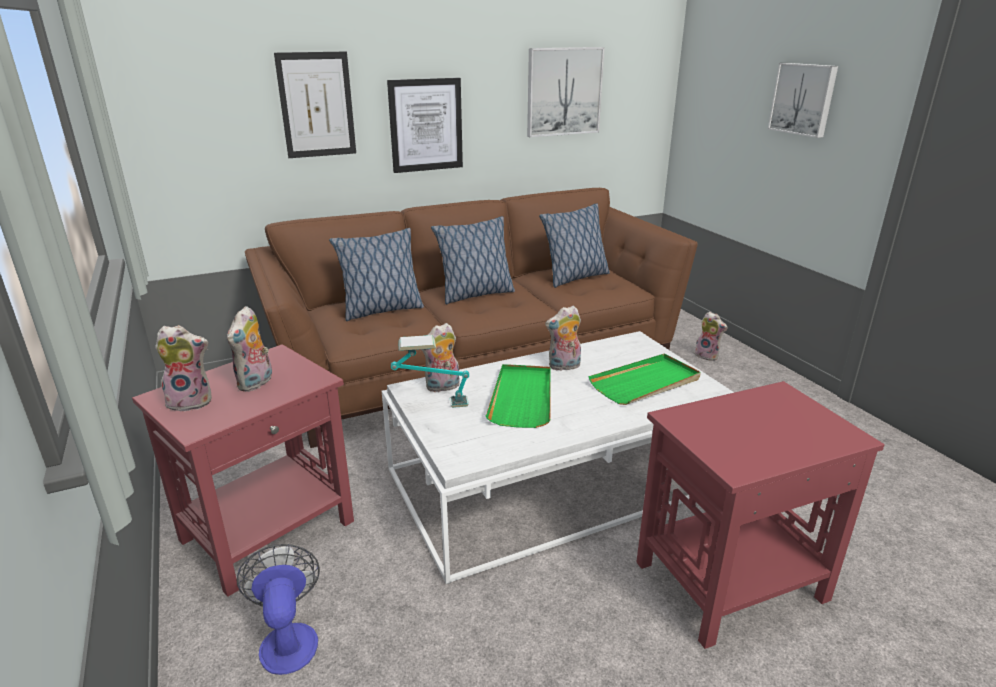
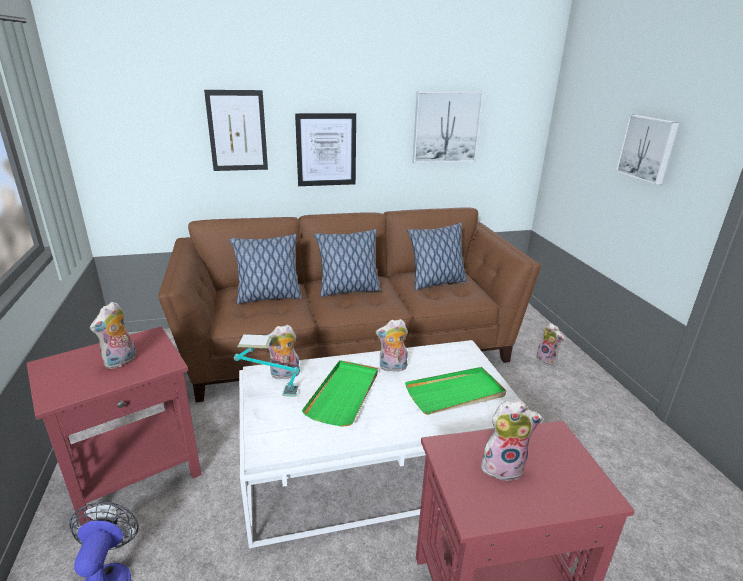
camera: 10 degrees right, 0 degrees up
(192, 401) = (65, 372): plush toy -> plush toy (503, 466)

